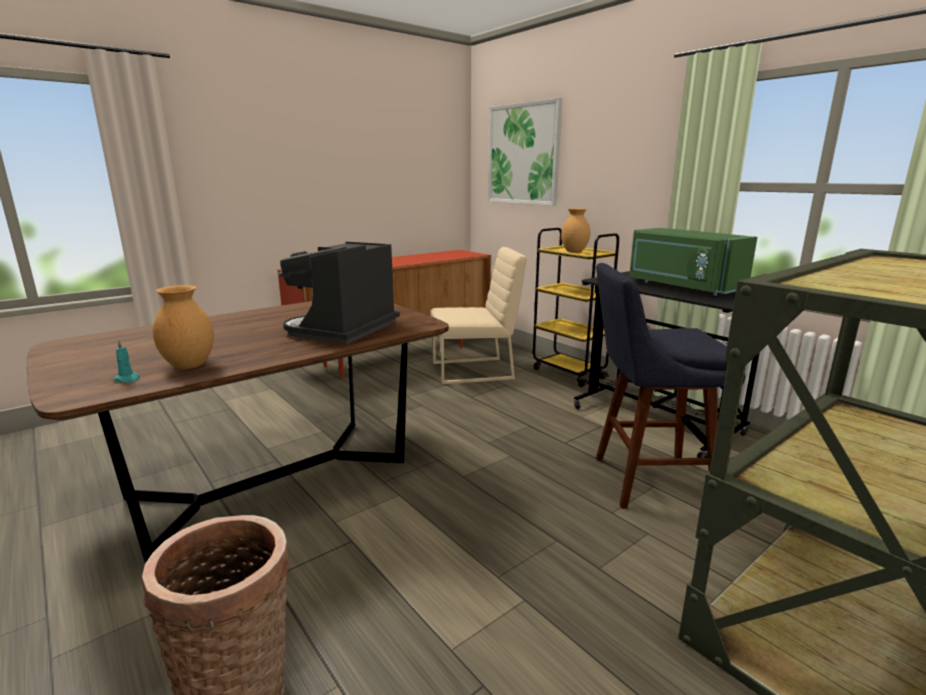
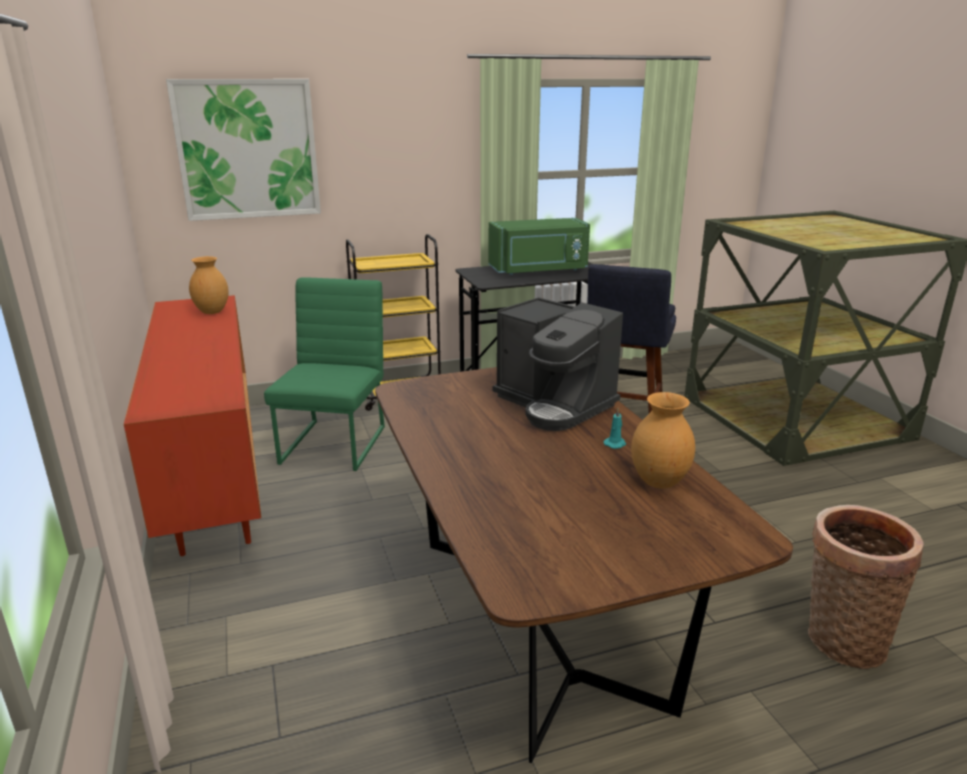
camera: 70 degrees left, 5 degrees up
(127, 379) = (698, 514): turquoise candle -> turquoise candle (615, 444)
(475, 371) = (336, 443): beige chair -> green chair
(574, 252) = (394, 263): brown vase -> brown vase (212, 312)

